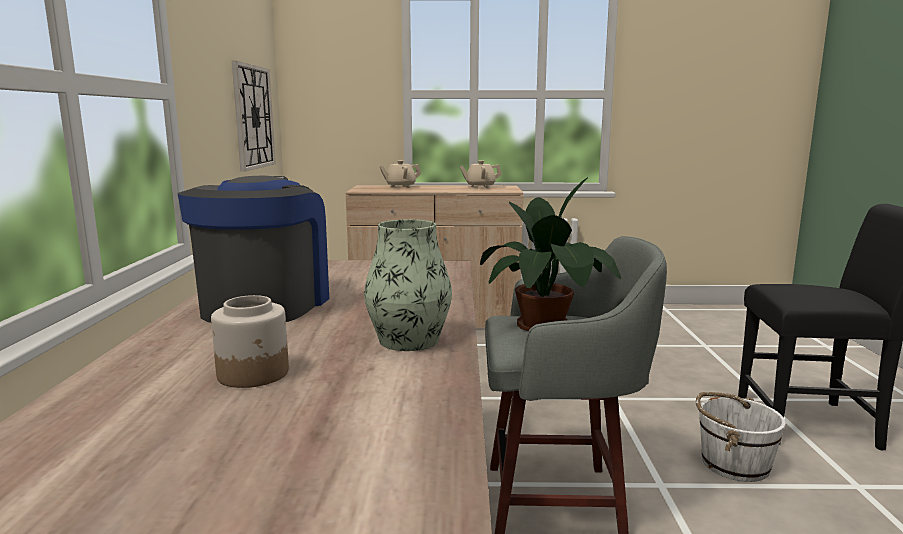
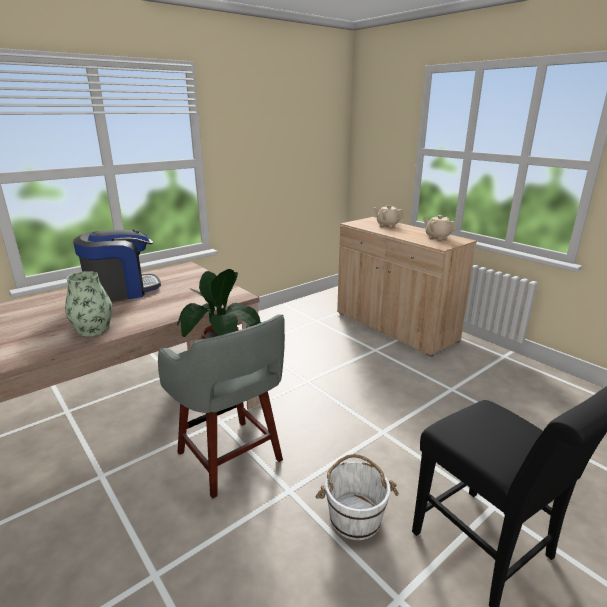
camera: 50 degrees right, 10 degrees up
(253, 117) = (303, 166): wall clock -> none
(254, 374) = (34, 320): jar -> none

